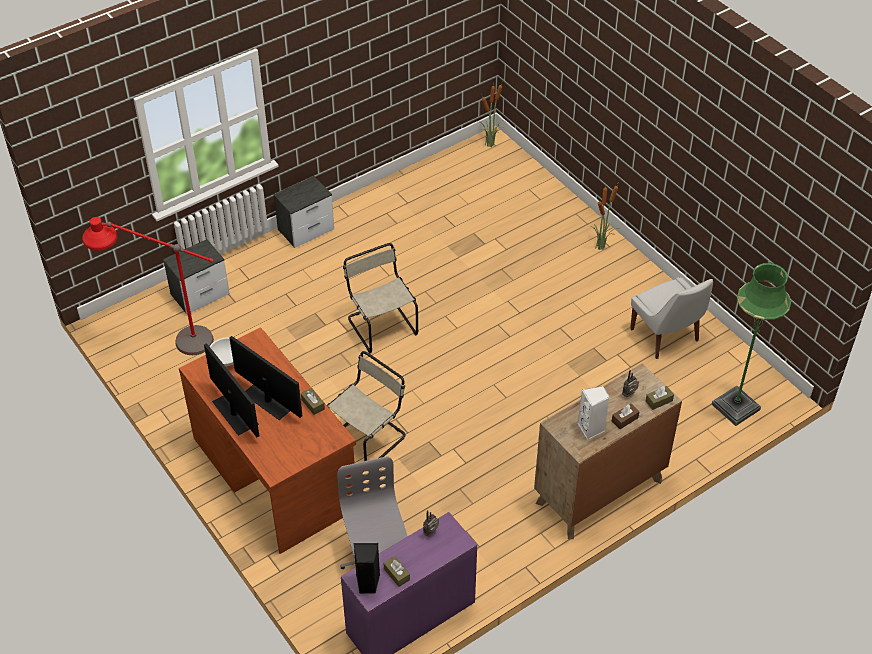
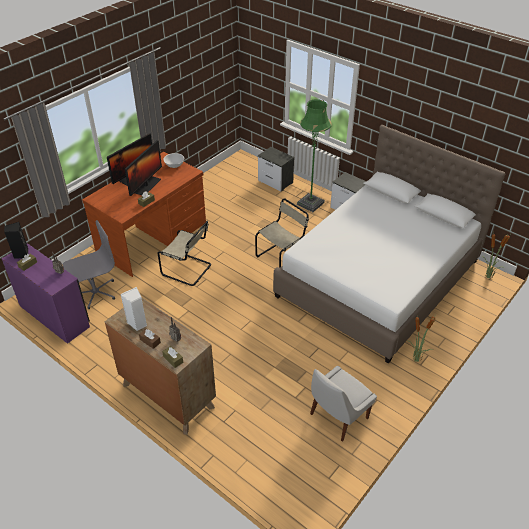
camera: 75 degrees right, 5 degrees down
(167, 342) = (235, 179): red floor lamp -> none
(459, 240) = (378, 278): none -> white bed
(735, 407) = (277, 479): green floor lamp -> green floor lamp (310, 203)

